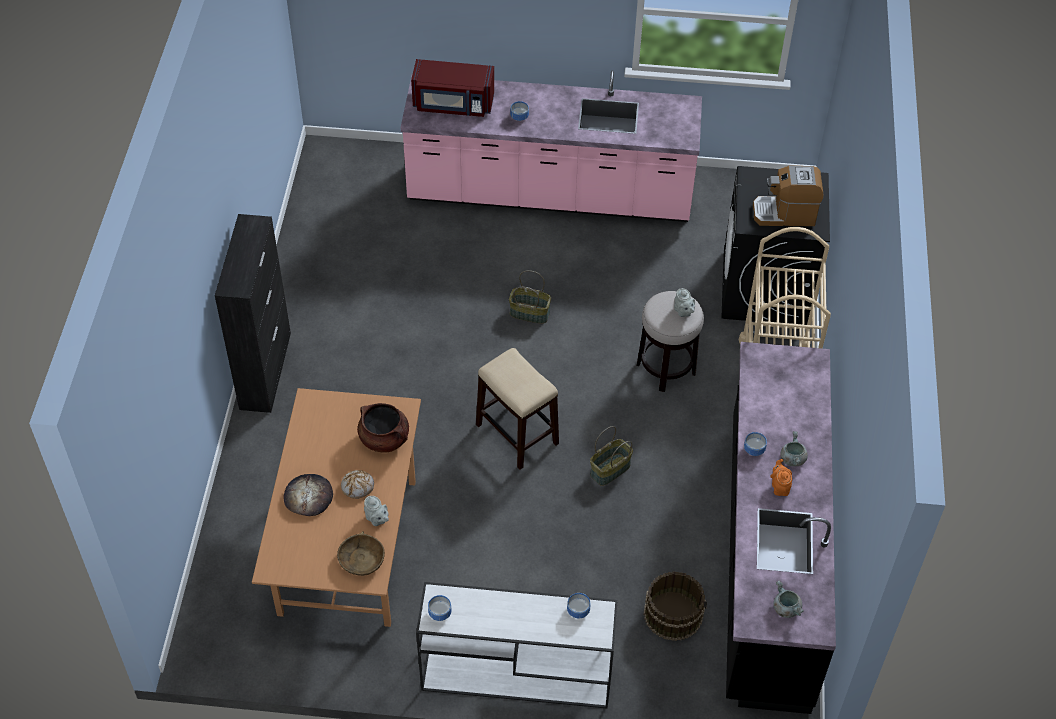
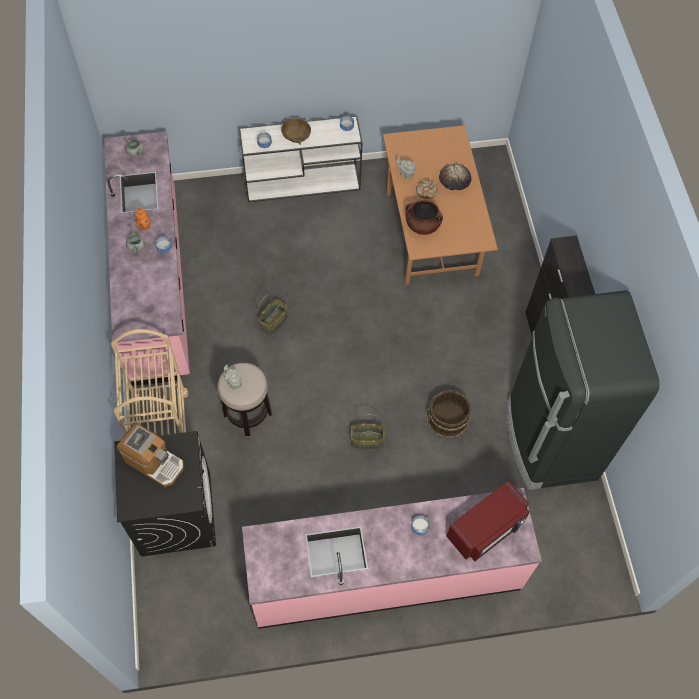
camera: 165 degrees right, 10 degrees up
(319, 270) = (549, 441): none -> black fridge
(361, 559) = (405, 149): brown bowl -> brown bowl (296, 134)
(453, 104) = (486, 529): red microwave -> red microwave turned 150 degrees clockwise
(516, 433) = (347, 334): stool -> none
(673, 614) = (214, 235): brown bucket -> brown bucket (447, 419)
(766, 558) = (156, 282): black counter -> pink counter
(785, 213) = (155, 462): coffee machine -> coffee machine turned 45 degrees clockwise

